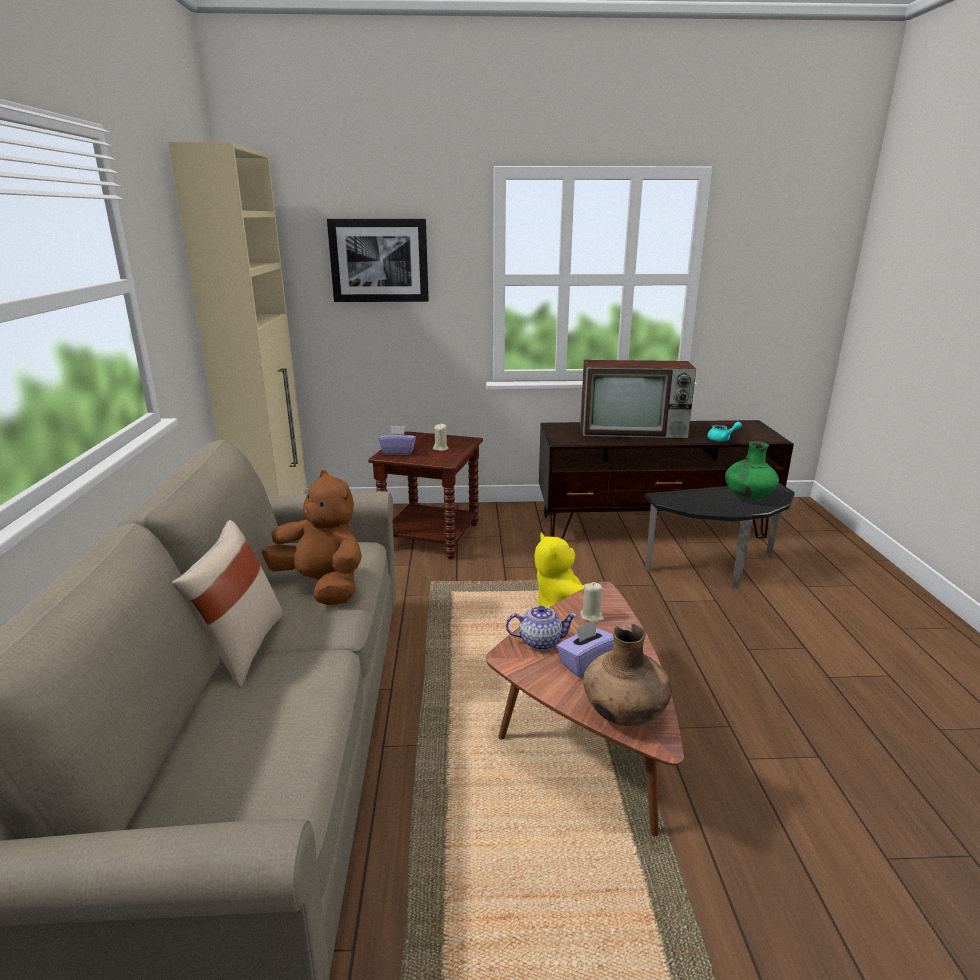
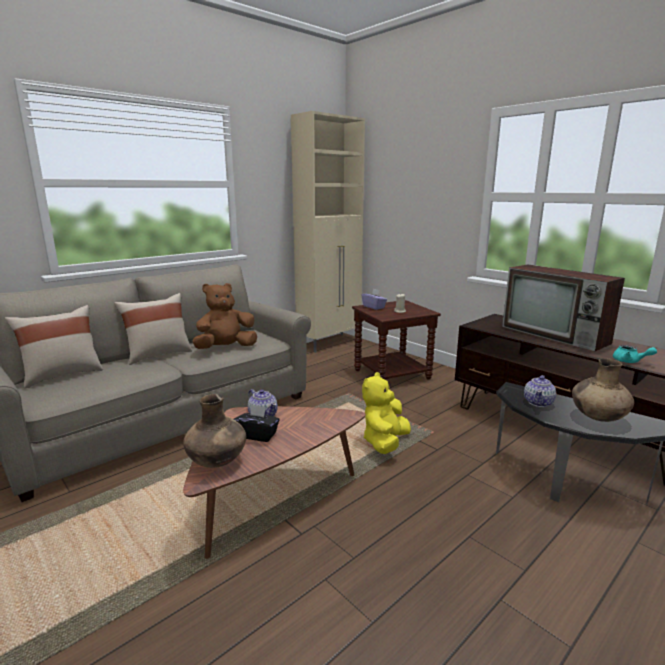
camera: 50 degrees right, 5 degrees down
(163, 777) = (62, 375): none -> beige pillow
(322, 586) = (226, 348): brown plush toy -> brown plush toy turned 120 degrees counterclockwise
(379, 260) = (414, 182): picture -> none
(586, 663) = (257, 435): purple tissue box -> black tissue box
(591, 616) = (312, 421): beige candle -> none
(700, 502) = (538, 402): none -> teapot
(747, 497) = (597, 418): green vase -> brown vase

